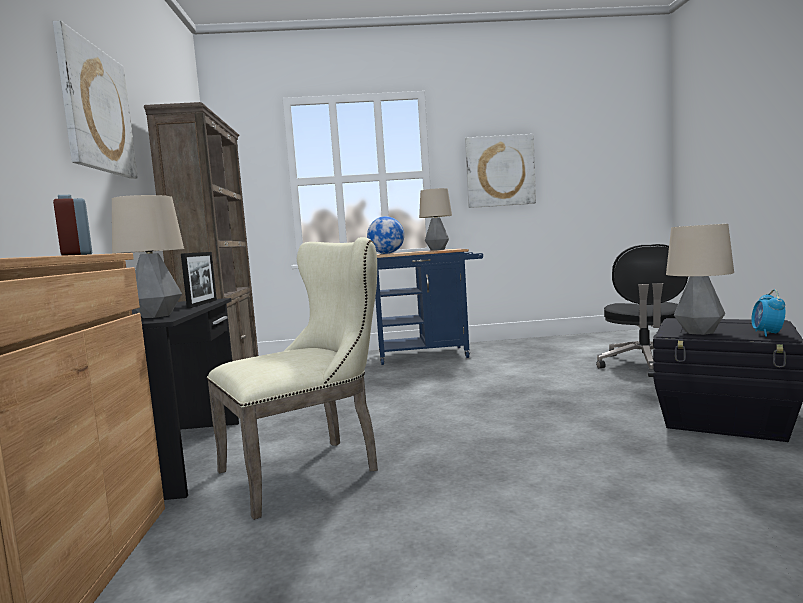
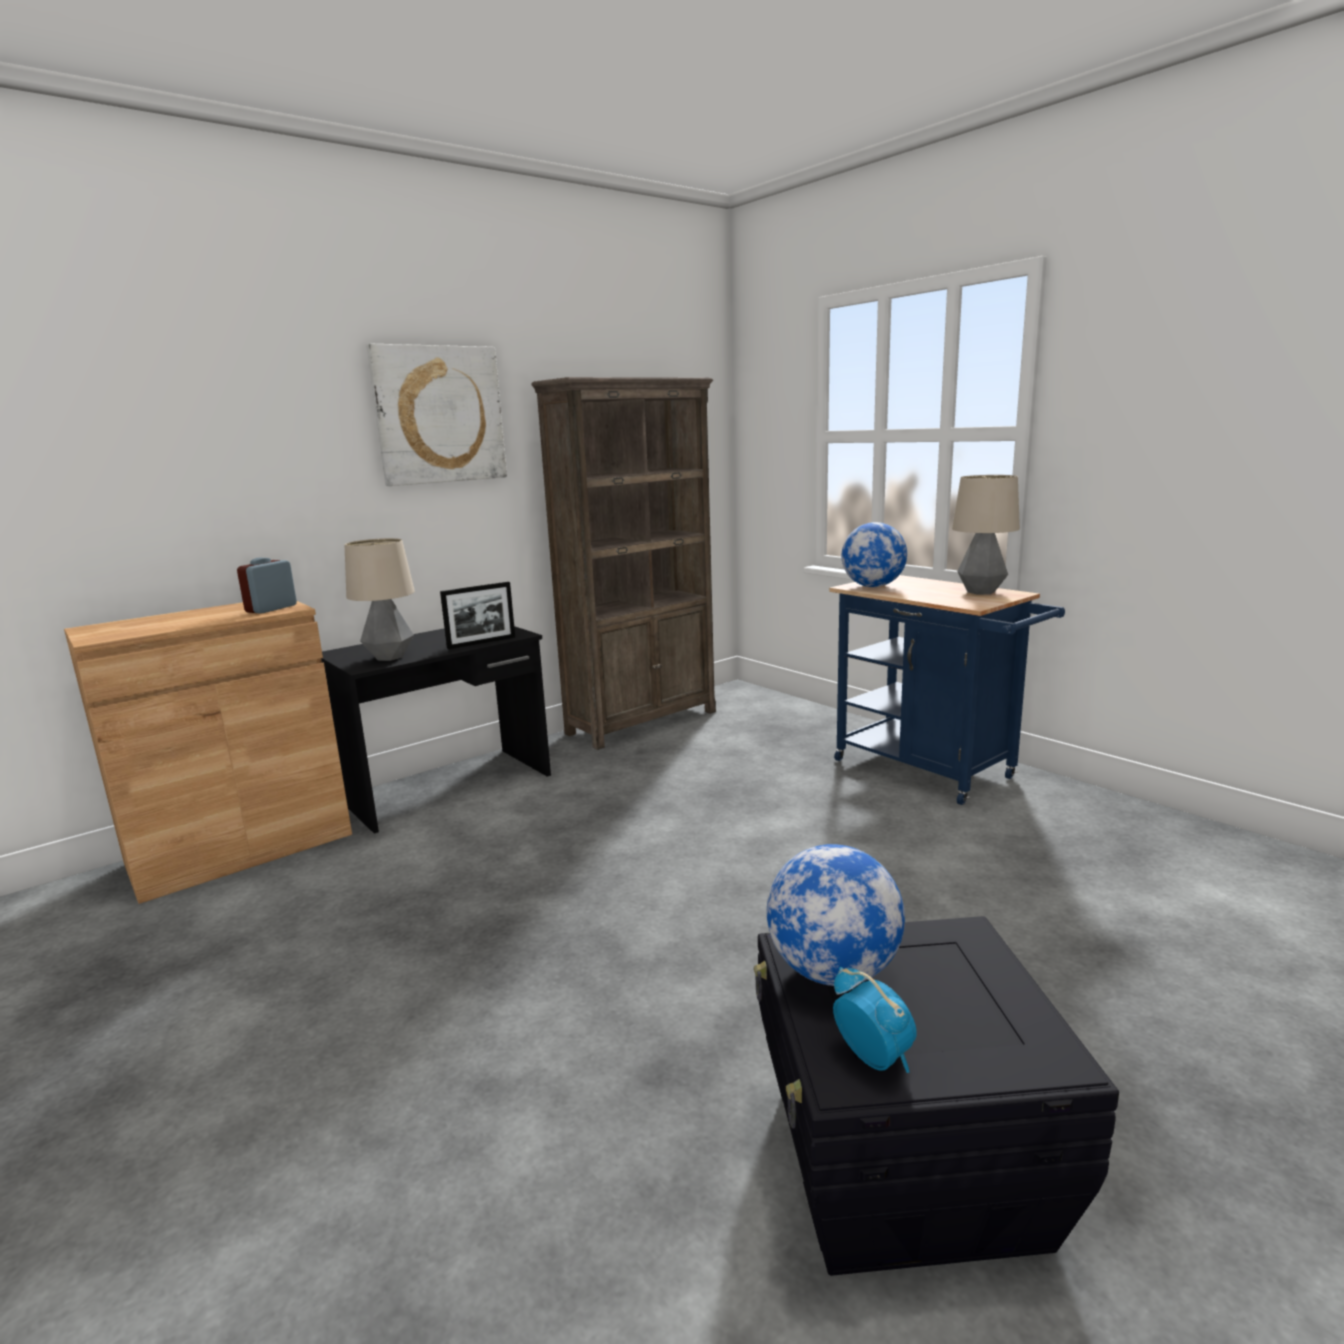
camera: 55 degrees right, 10 degrees up
(309, 469) = (458, 861): beige chair -> none
(500, 171) = (1187, 433): picture -> none
(645, 365) = (1181, 997): black office chair -> none
(698, 332) = (833, 971): table lamp -> globe
(767, 334) = (873, 1057): alarm clock -> alarm clock turned 75 degrees clockwise

